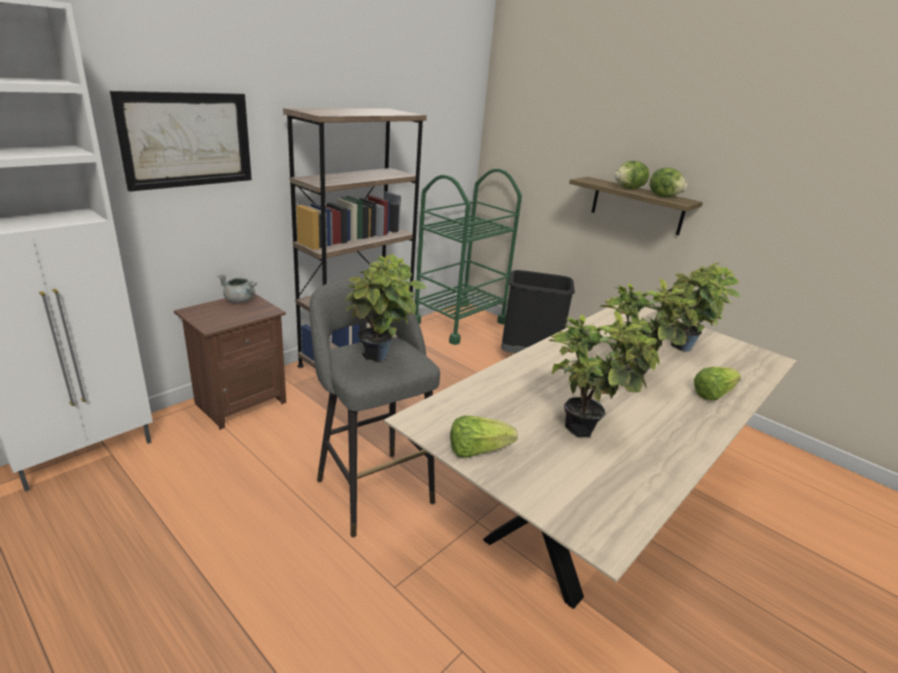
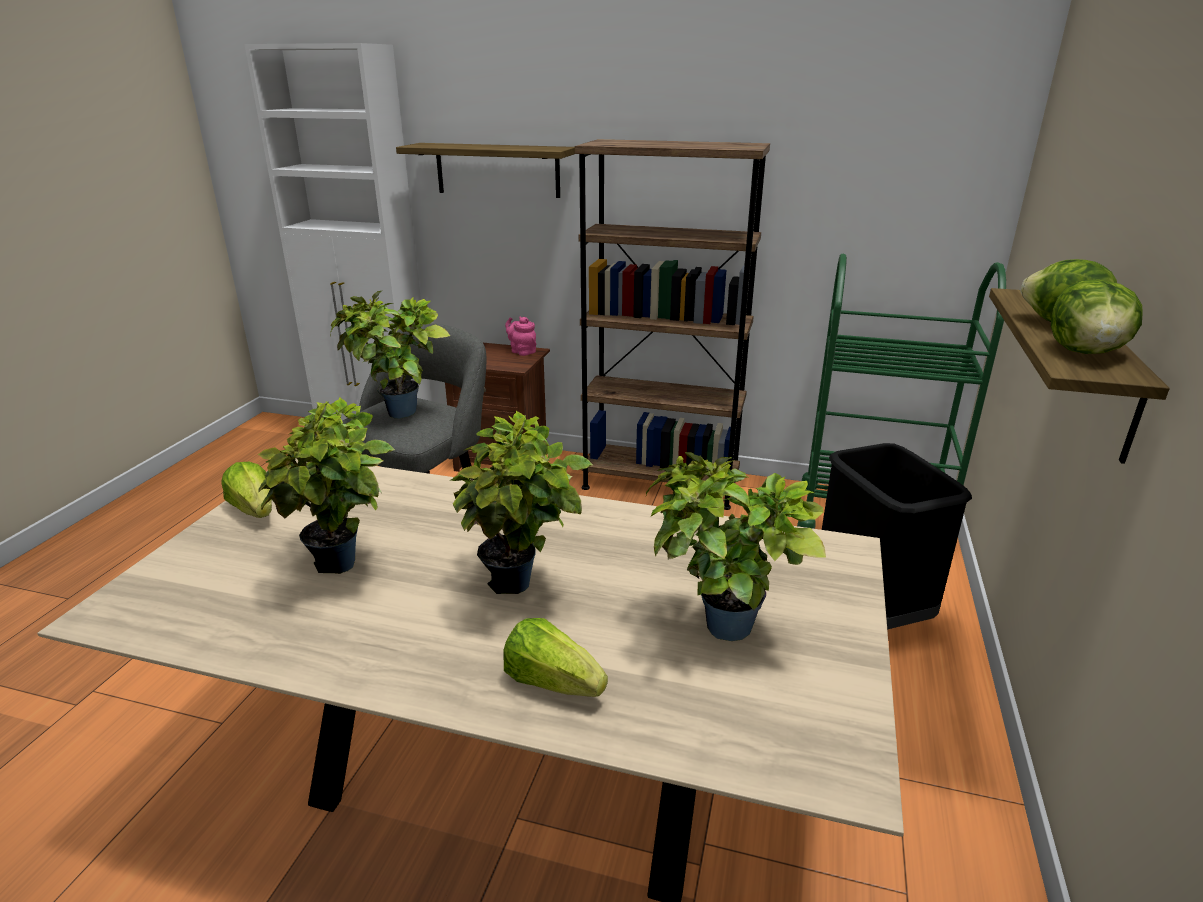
camera: 65 degrees right, 0 degrees up
(187, 140) = (497, 170): picture -> shelf
(240, 300) = (522, 351): grey cooking pot -> pink teapot

